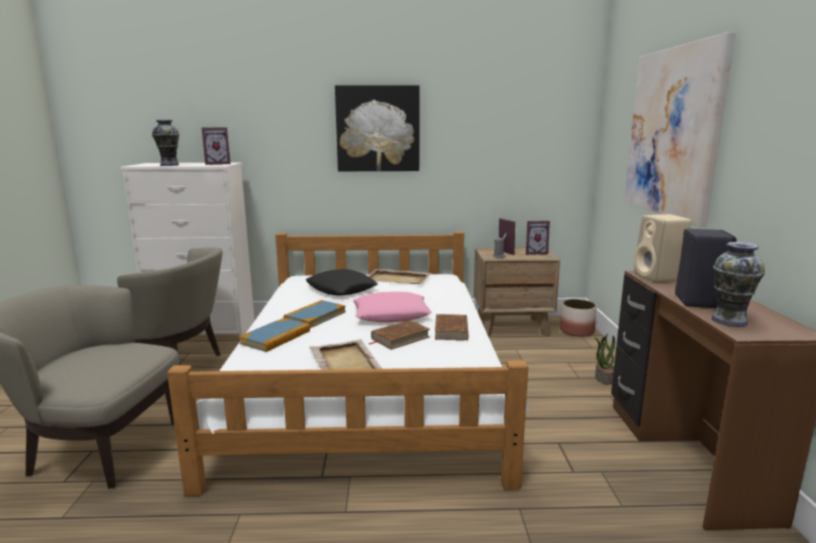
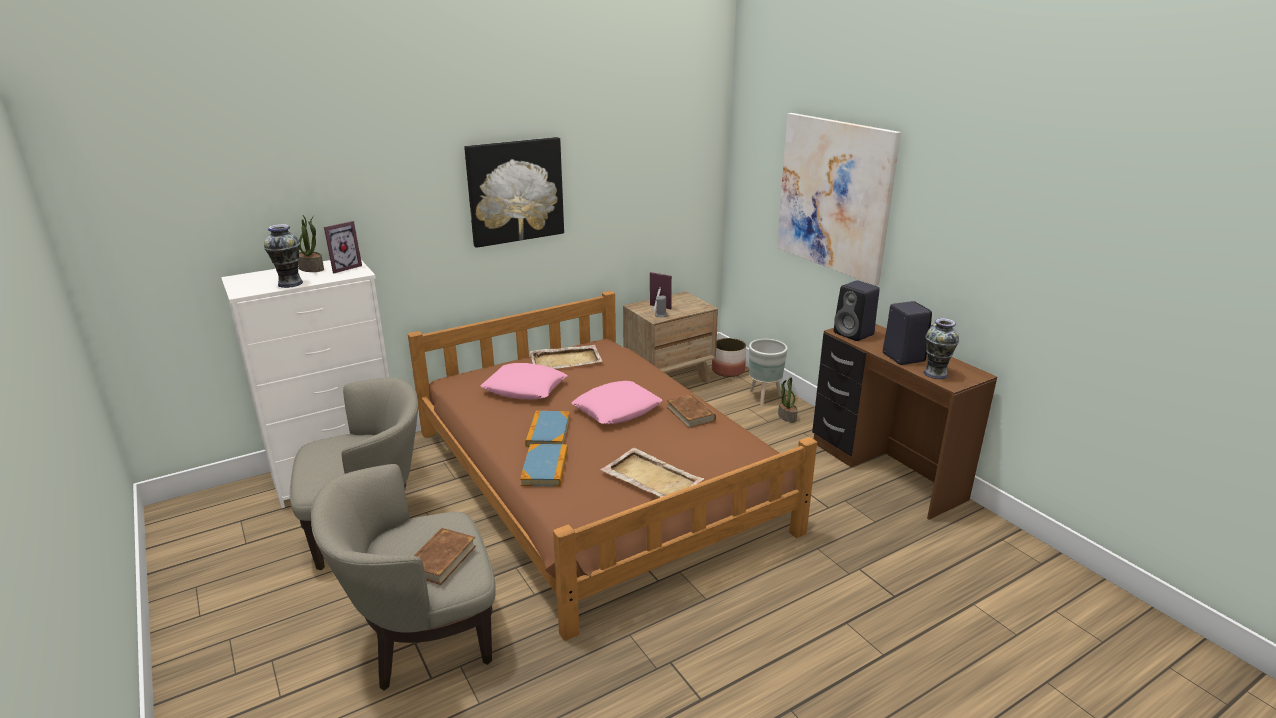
camera: 30 degrees left, 10 degrees up
(200, 163) = (312, 268): none -> potted plant
(341, 289) = (525, 388): black pillow -> pink pillow
(366, 380) = (596, 479): white bed -> brown bed
(400, 338) = (658, 435): brown book -> brown book (440, 560)
(535, 253) = (686, 302): picture frame -> none
(594, 358) = (764, 397): none -> grey planter
(659, 277) = (854, 334): beige speaker -> black speaker

